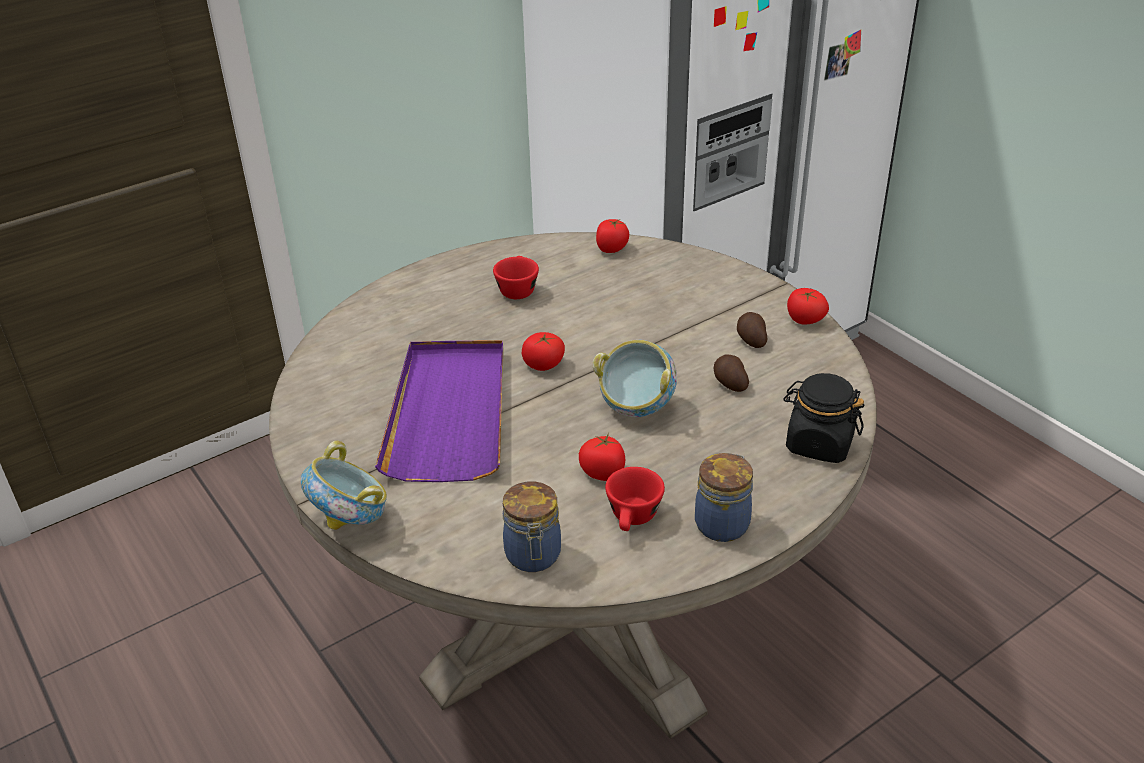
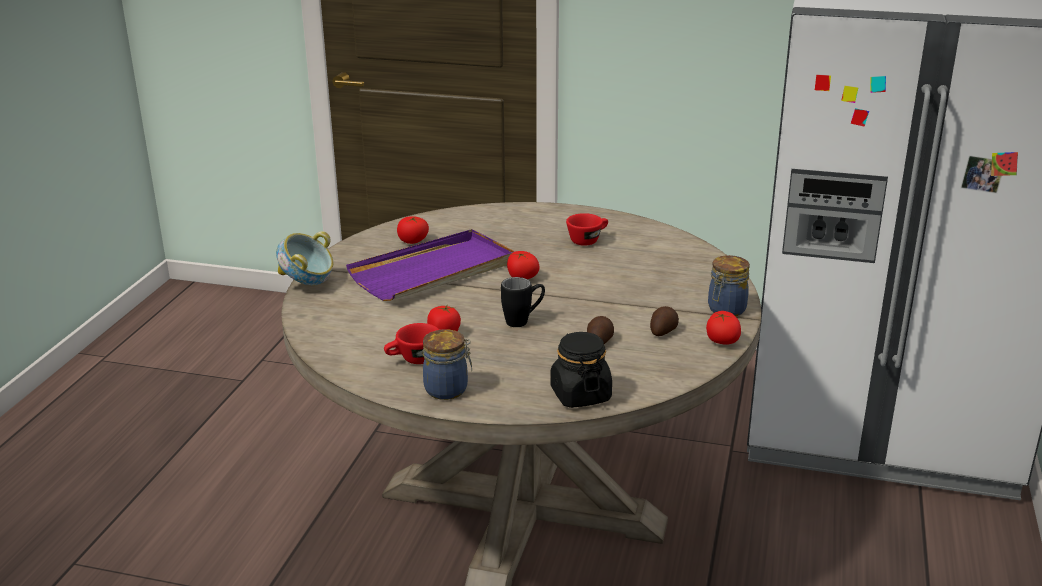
camera: 50 degrees right, 10 degrees down
(533, 557) = (341, 343): jar -> jar (725, 310)
(611, 248) = (687, 248): tomato -> tomato (413, 241)
(636, 407) = (523, 321): bowl -> black mug

